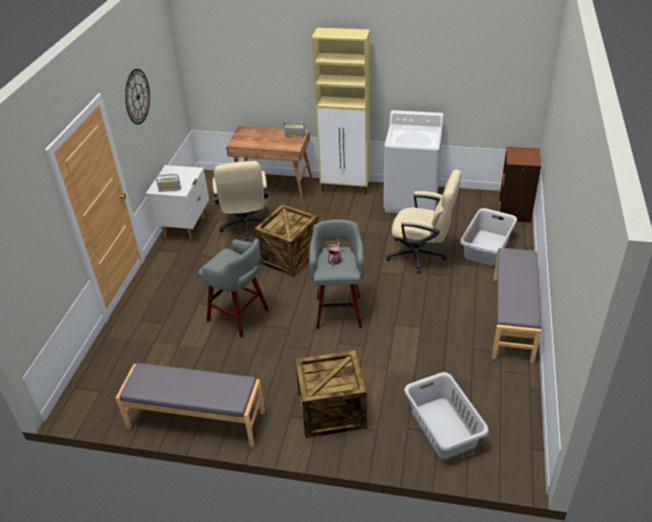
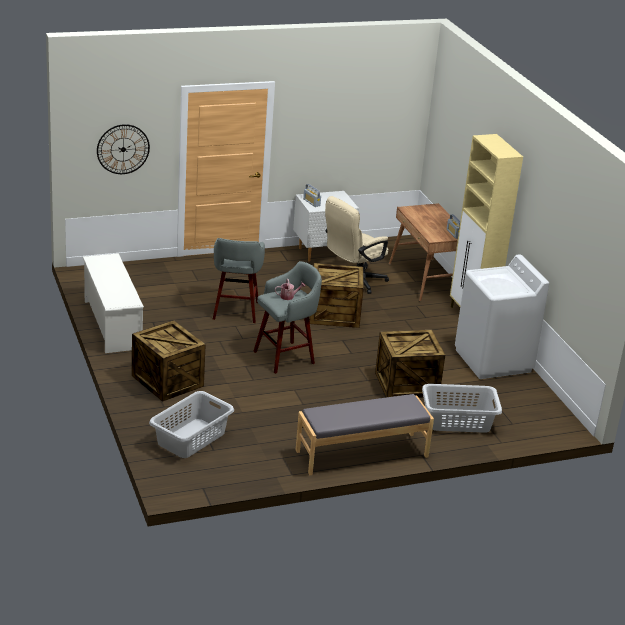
camera: 55 degrees right, 10 degrees down
(137, 96) = (331, 111): wall clock -> wall clock (123, 149)
(196, 420) = (112, 324): grey bench -> white shoe rack
(422, 255) = (406, 385): beige office chair -> crate
(515, 212) = (542, 429): brown bookcase -> none

